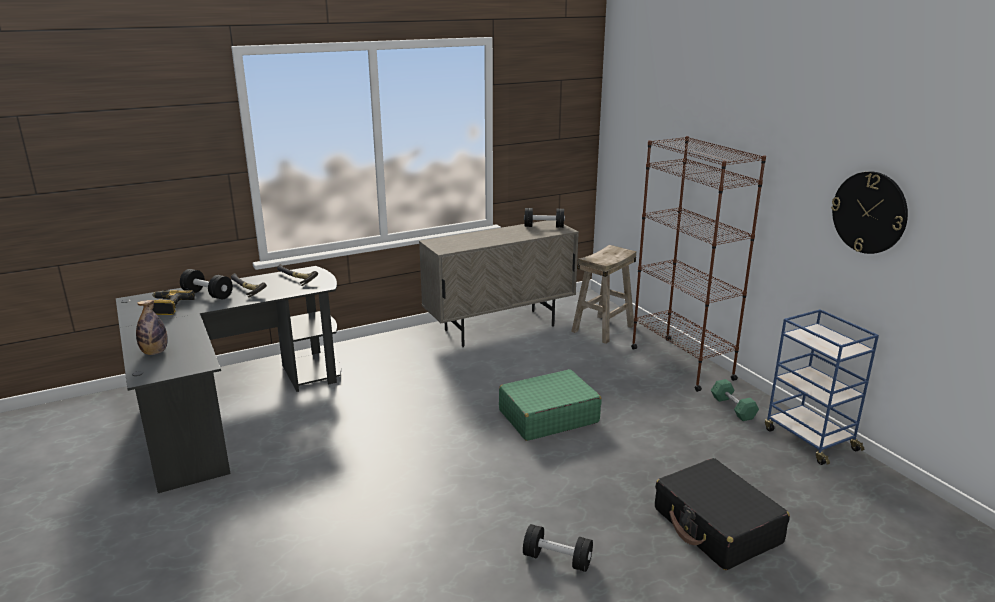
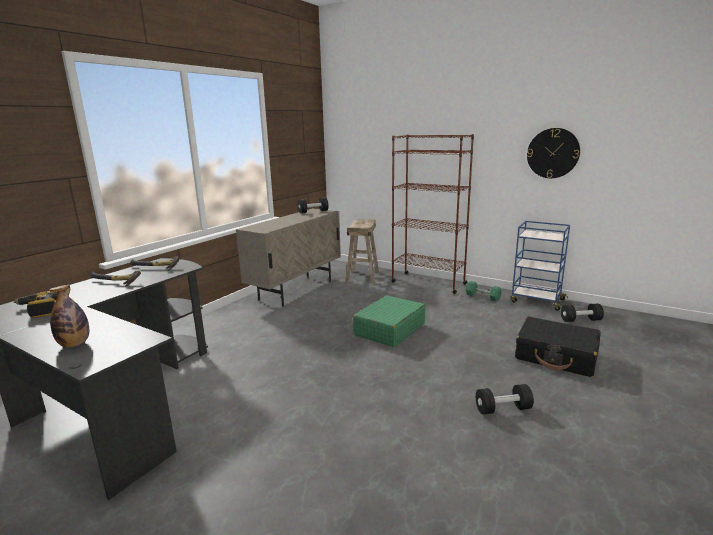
camera: 30 degrees left, 5 degrees down
(208, 294) = (76, 293): black dumbbell -> black dumbbell (580, 320)

